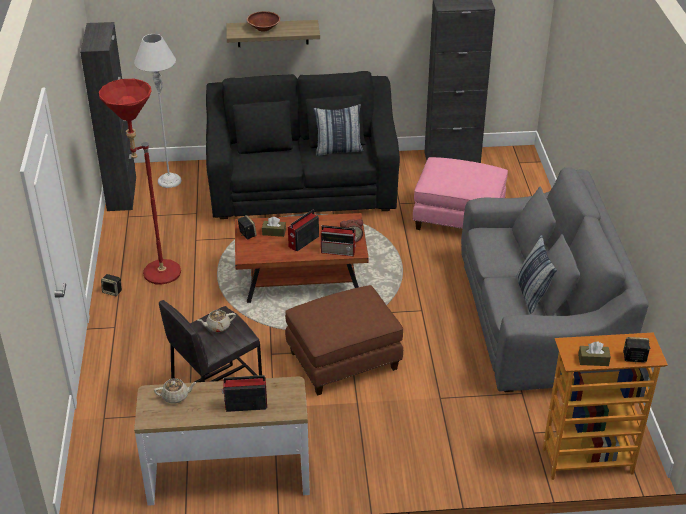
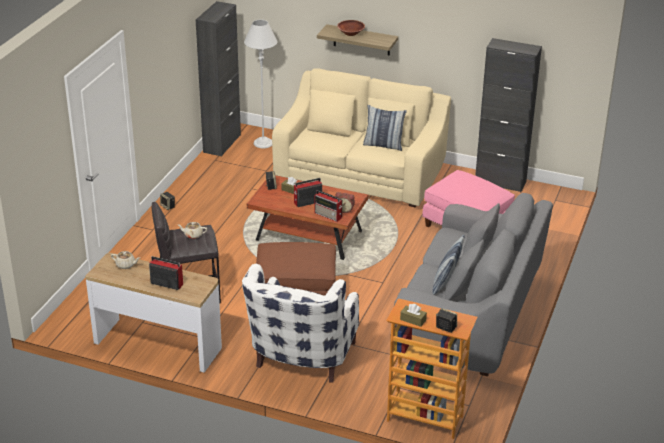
camera: 25 degrees right, 5 degrees down
(154, 275) = (204, 204): red floor lamp -> none
(302, 188) = (360, 173): black sofa -> beige sofa
(405, 438) = (300, 360): none -> white armchair

